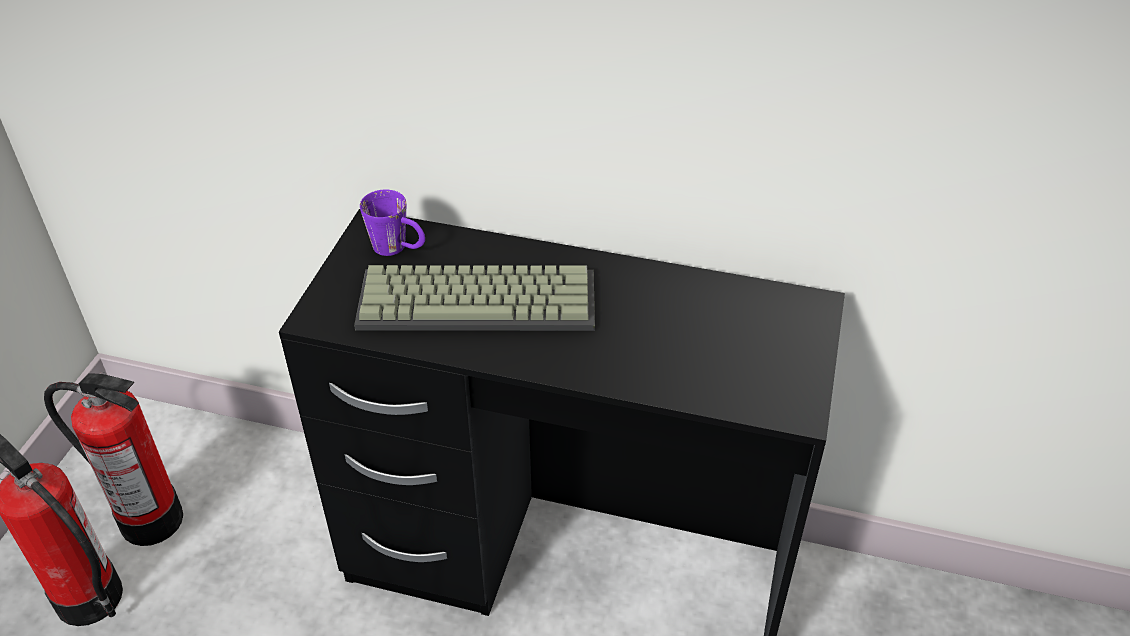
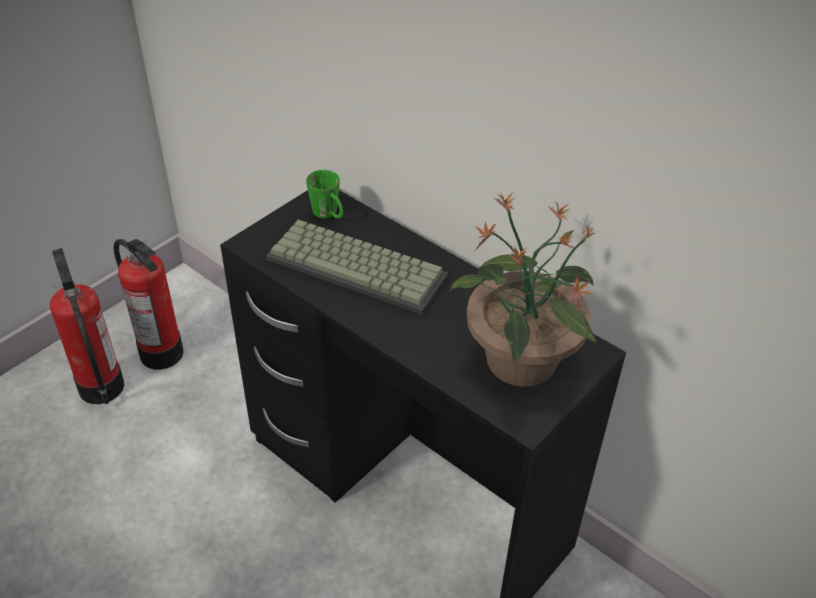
camera: 25 degrees right, 0 degrees up
(398, 248) = (329, 215): purple mug -> green mug
(744, 345) = (520, 362): none -> potted plant

